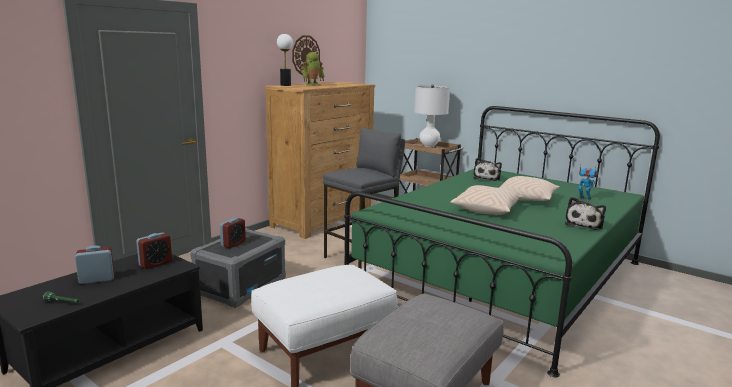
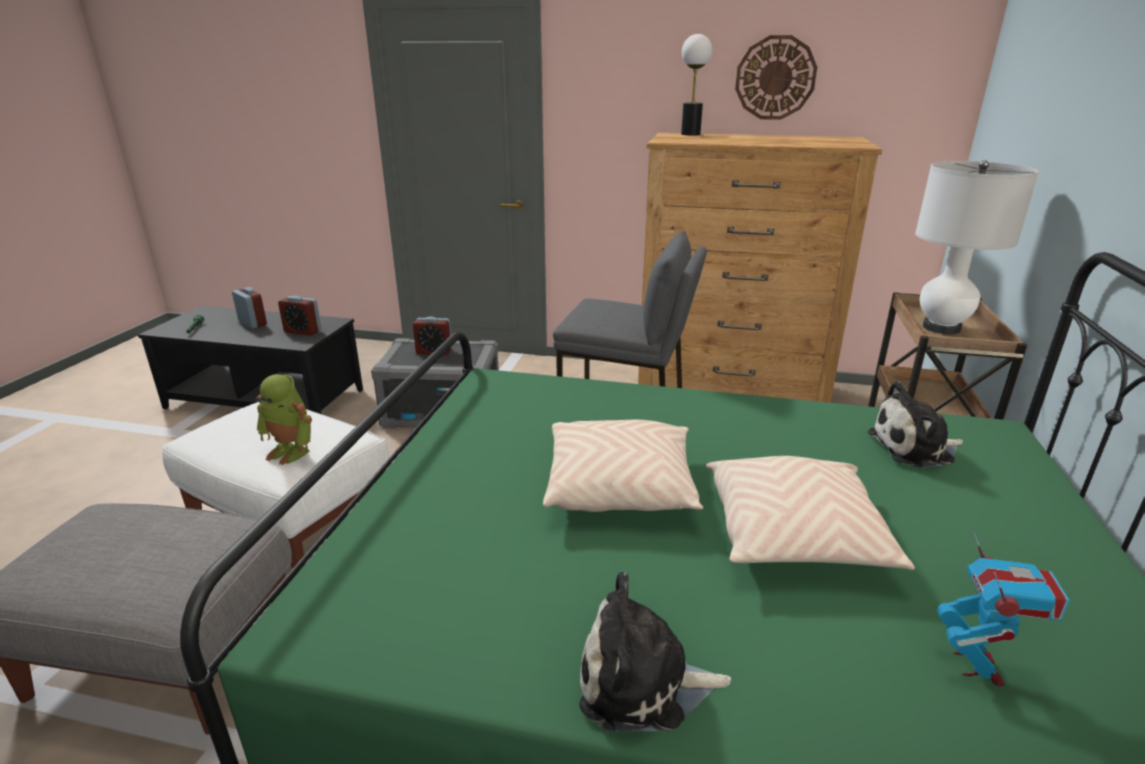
camera: 65 degrees right, 10 degrees up
(312, 85) = (736, 138): toy robot -> toy robot (291, 451)

